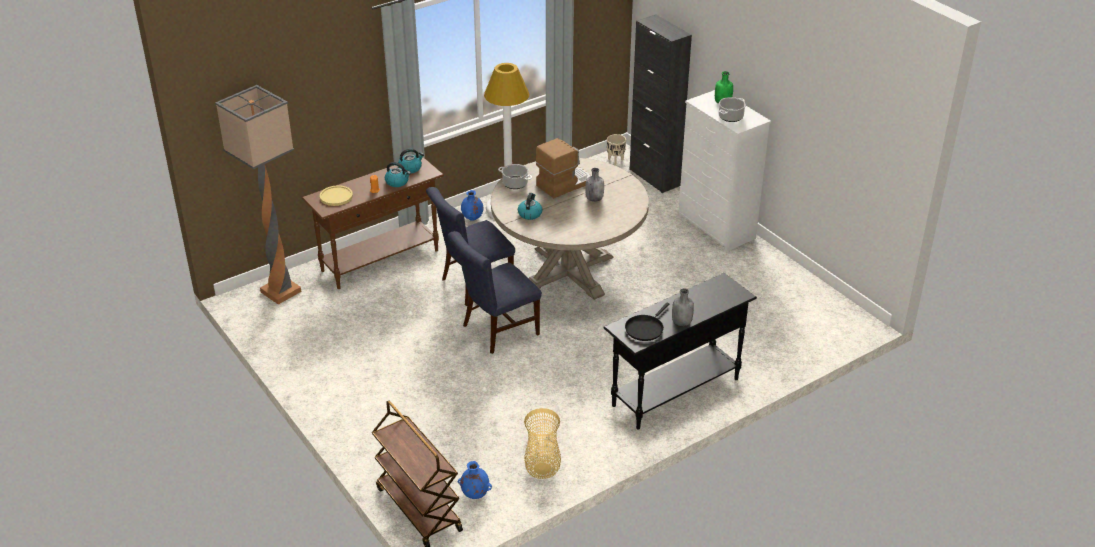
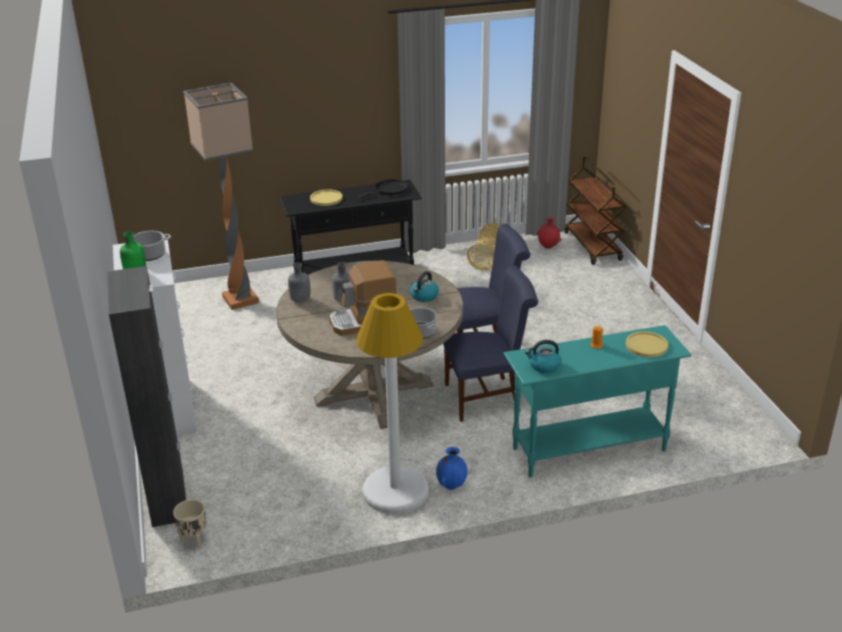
camera: 160 degrees left, 5 degrees down
(282, 292) = (713, 433): floor lamp -> floor lamp (239, 299)
(381, 260) = (588, 449): brown console table -> turquoise console table
(397, 182) = (565, 350): kettle -> none
(475, 495) = (548, 247): blue vase -> red vase
(681, 322) = (357, 189): grey bottle -> grey bottle (300, 300)
(703, 301) = (326, 198): none -> yellow plate

